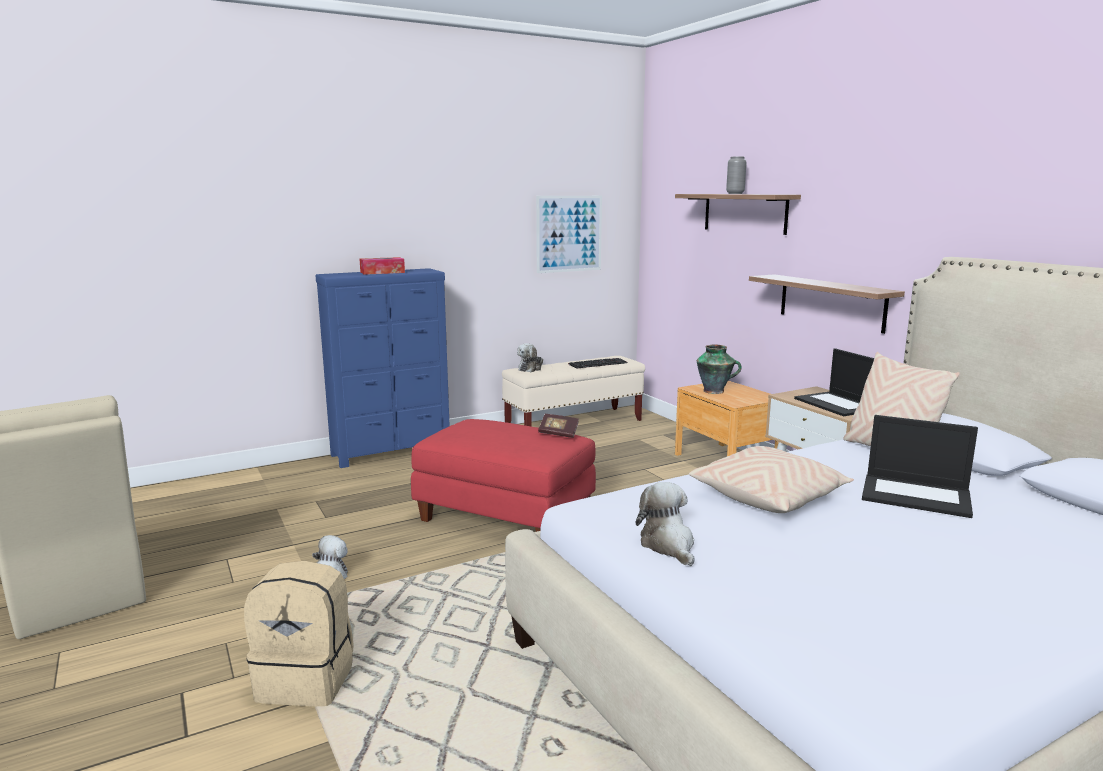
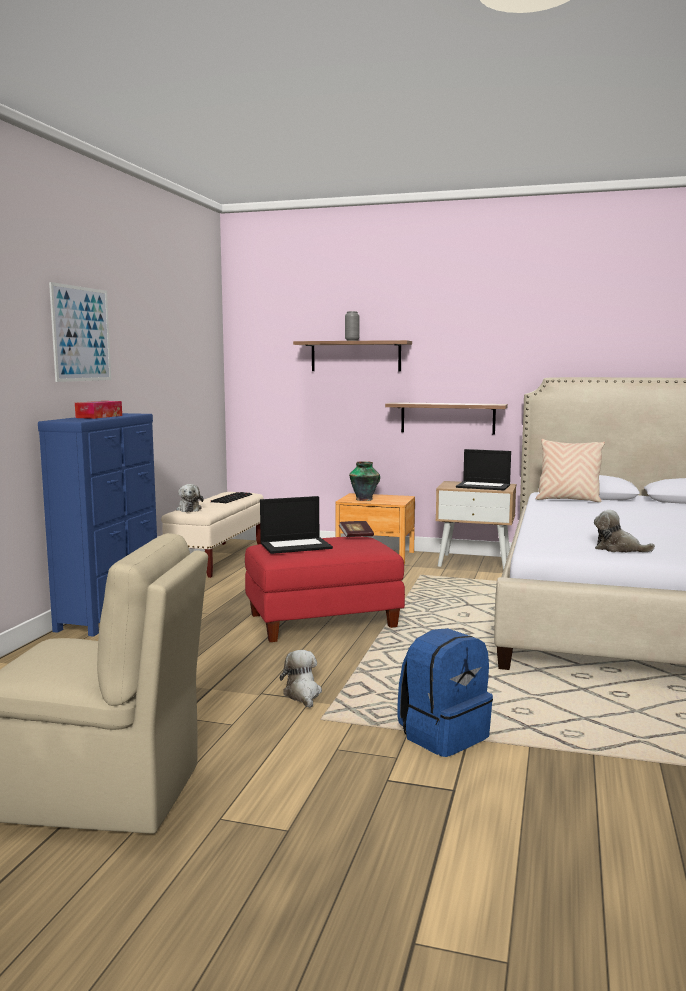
camera: 45 degrees left, 5 degrees down
(308, 680) = (443, 735): beige backpack -> blue backpack
(569, 233) = (190, 378): picture -> picture (81, 334)
(769, 497) = (589, 525): beige pillow -> none
(917, 495) = (630, 511): laptop -> laptop (296, 545)

